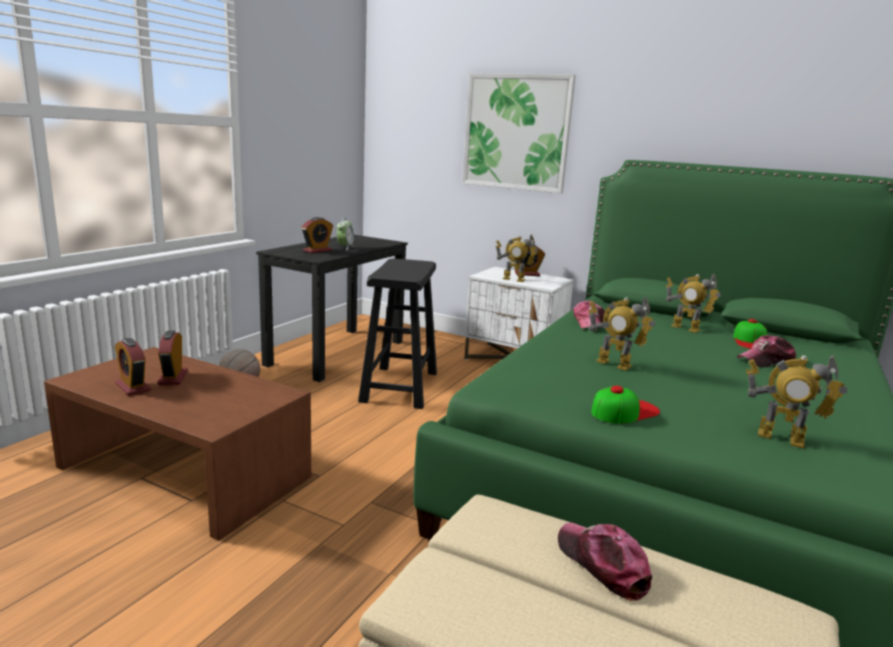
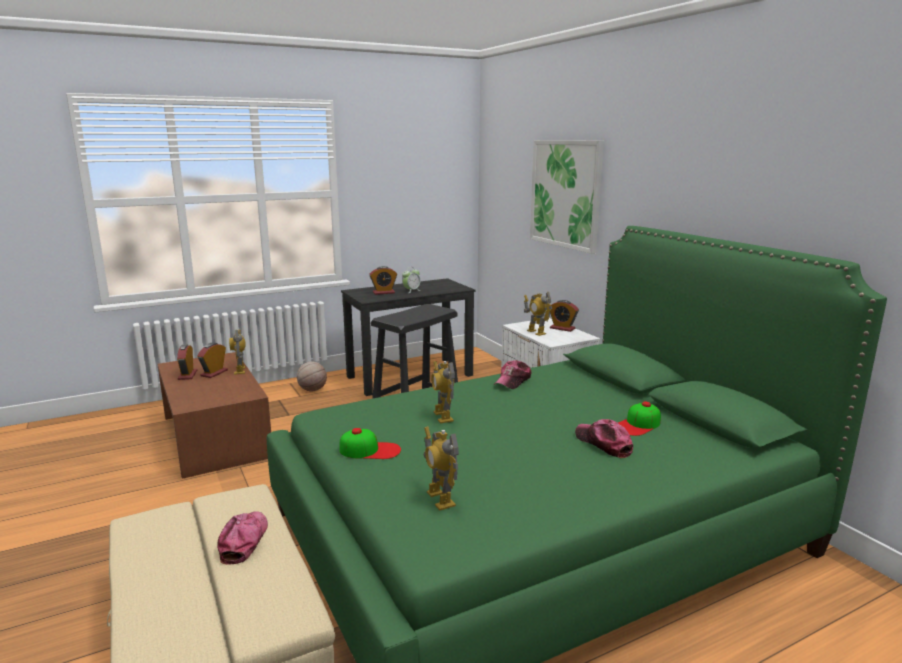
camera: 35 degrees right, 0 degrees up
(685, 328) = (599, 400): toy robot -> toy robot (240, 370)
(766, 361) = (603, 444): cap -> cap turned 45 degrees clockwise

